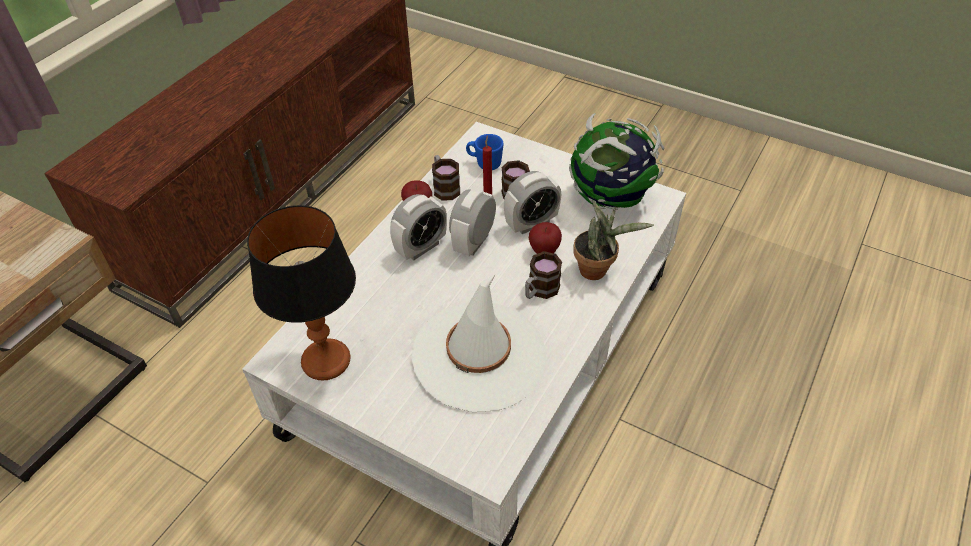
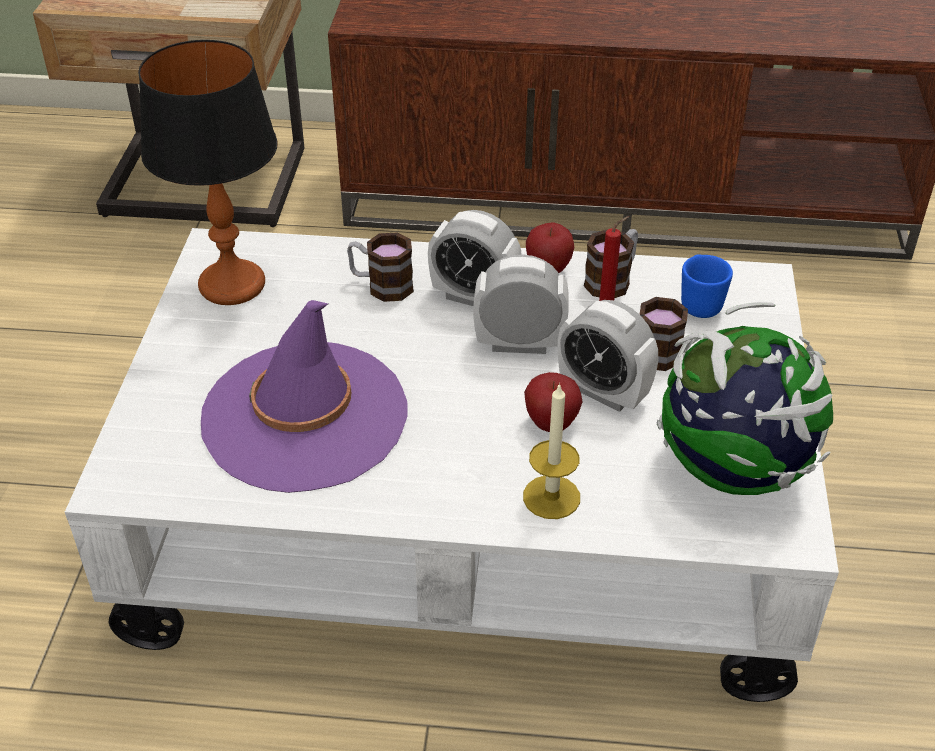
camera: 65 degrees right, 5 degrees down
(479, 356) = (304, 416): white hat -> purple hat
(540, 291) = (464, 442): mug -> mug (381, 285)
(597, 270) = (551, 497): potted plant -> candle

